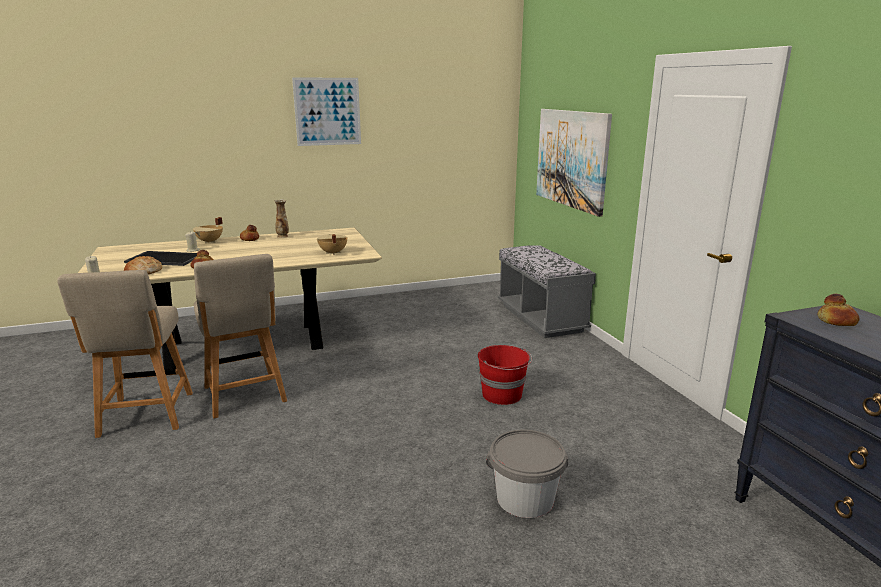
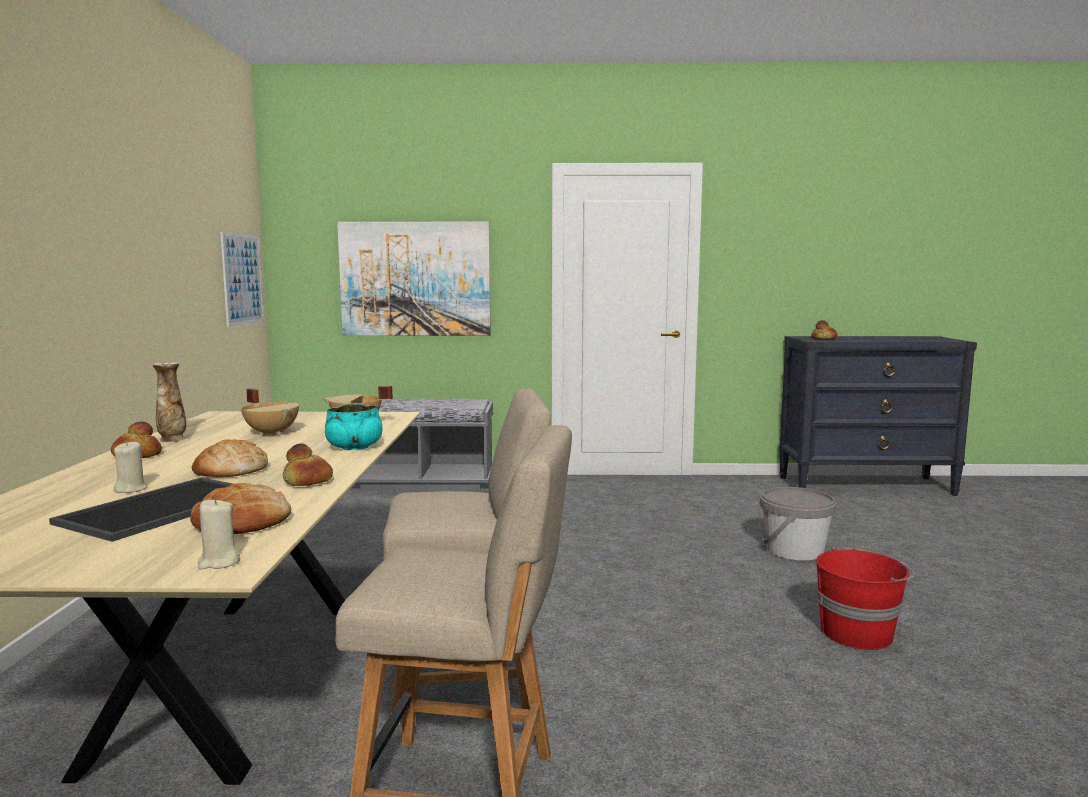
camera: 70 degrees left, 10 degrees down
(210, 241) = (79, 478): beige cooking pot -> beige cooking pot (272, 433)
(225, 254) = (230, 469): none -> bread
(275, 262) = (354, 447): none -> turquoise bowl
(327, 111) = (101, 199): picture -> picture (242, 279)
(502, 395) = (599, 528): red bucket -> red bucket (857, 633)

